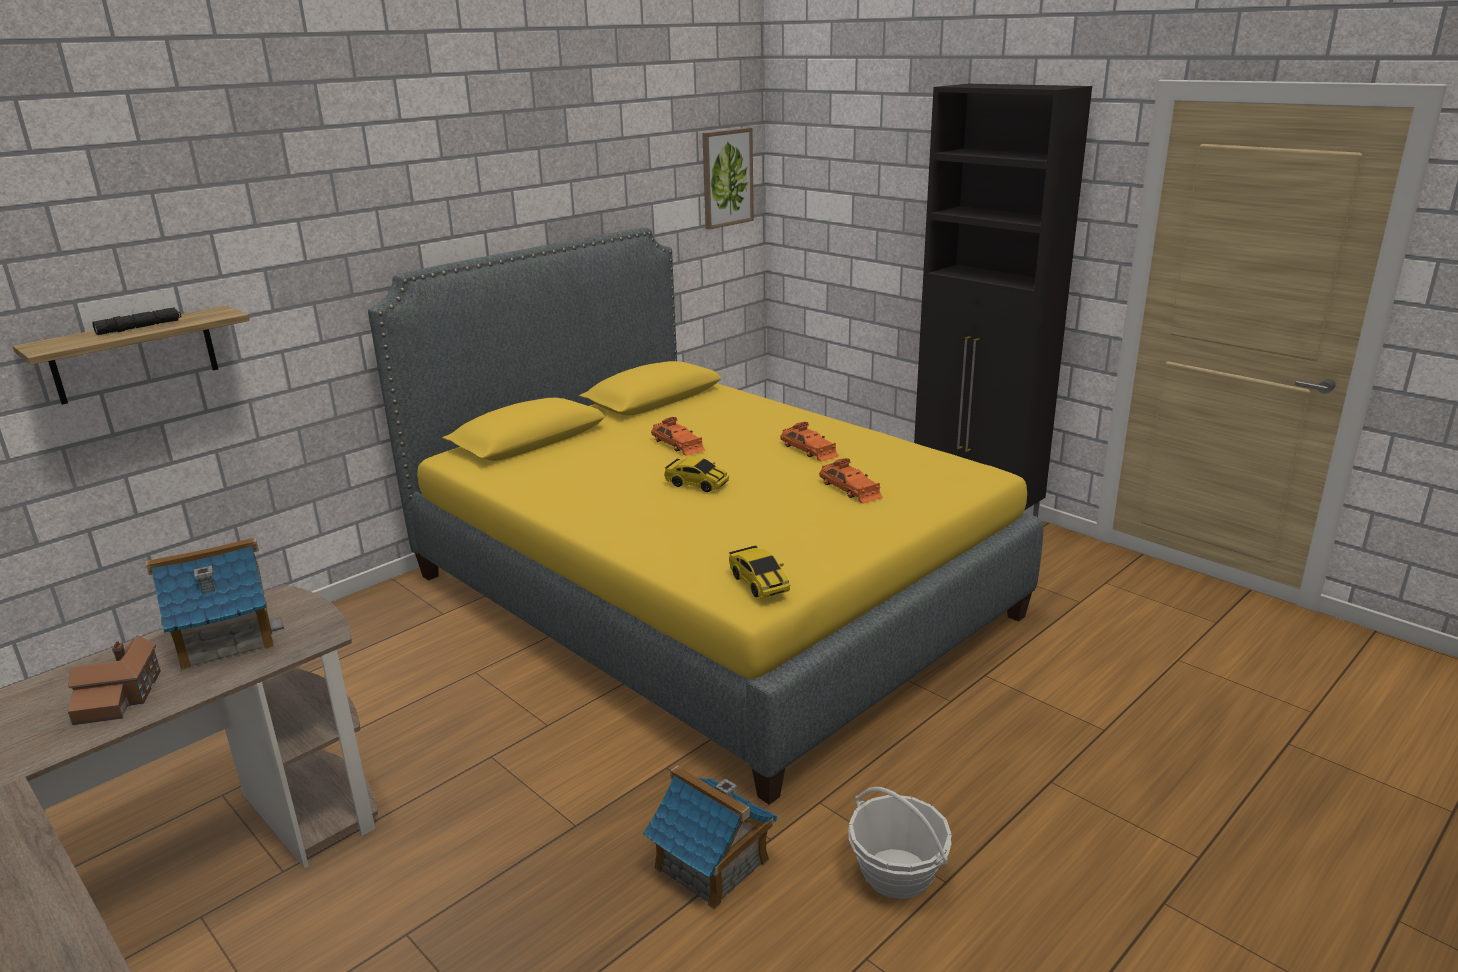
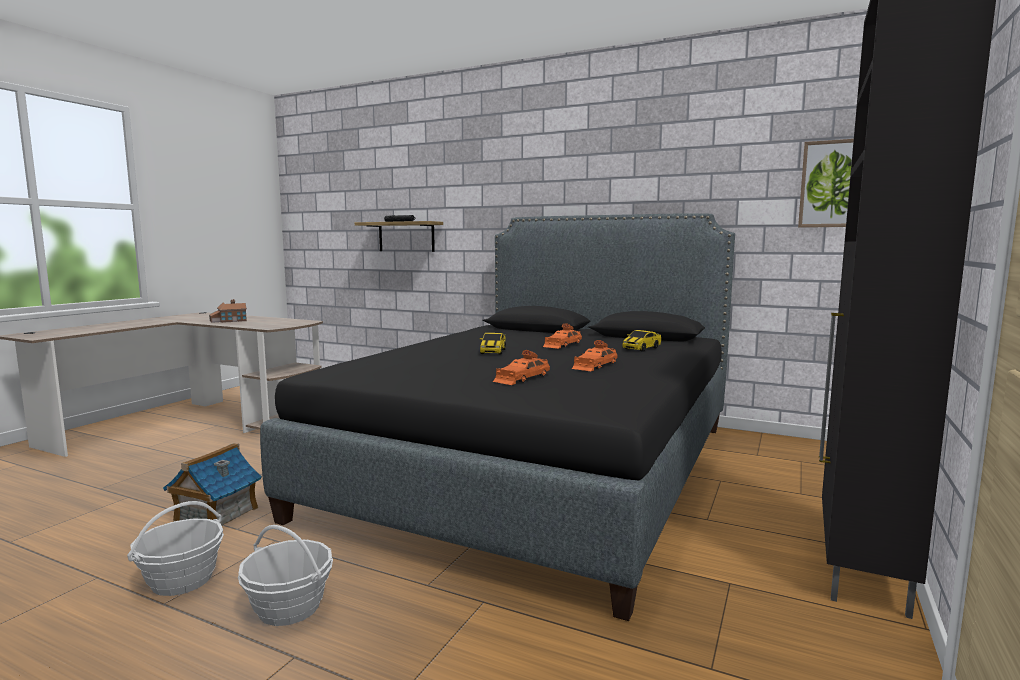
camera: 70 degrees right, 15 degrees down
(224, 638) = (272, 321): toy house -> none
(706, 595) = (539, 467): yellow bed -> black bed
(759, 583) = (335, 370): toy car -> toy car (641, 348)
(973, 786) = (289, 608): none -> basket

